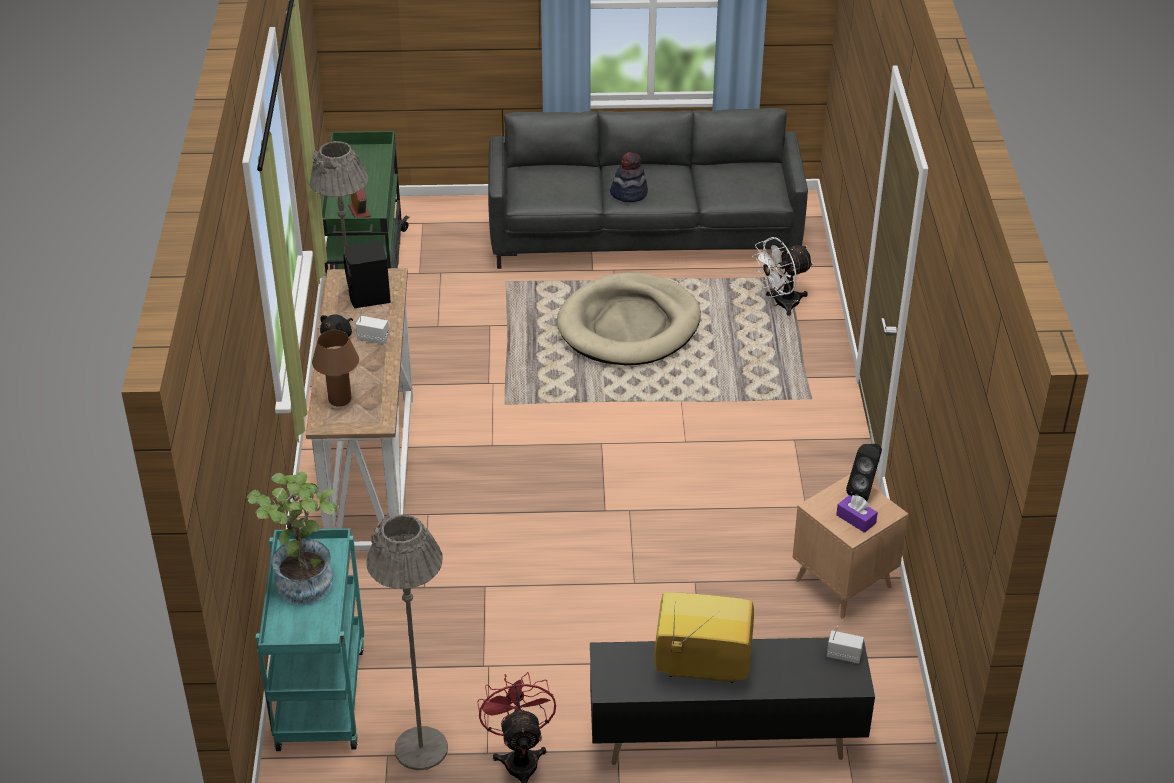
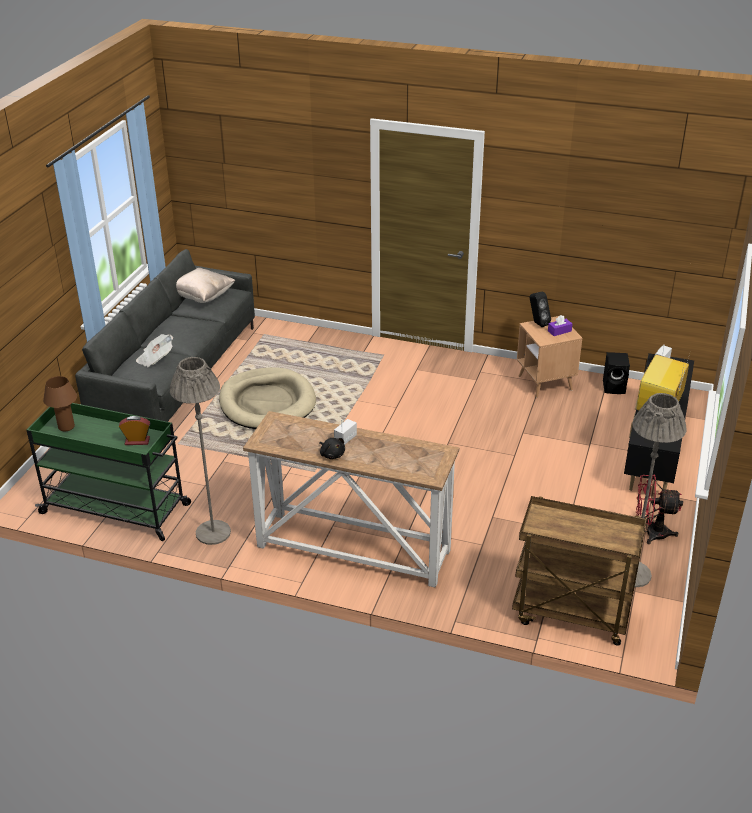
camera: 70 degrees left, 5 degrees down
(303, 578) = (567, 531): potted plant -> none
(319, 695) = (570, 614): turquoise cart -> brown cart
(340, 399) = (409, 465): brown table lamp -> brown table lamp (66, 427)
(369, 297) = (293, 433): black speaker -> black speaker (615, 387)
(568, 183) = (155, 359): none -> newspaper
(629, 193) = (187, 340): hat -> none
(739, 174) = (202, 297): none -> beige pillow
(780, 304) = (288, 343): white fan -> none

